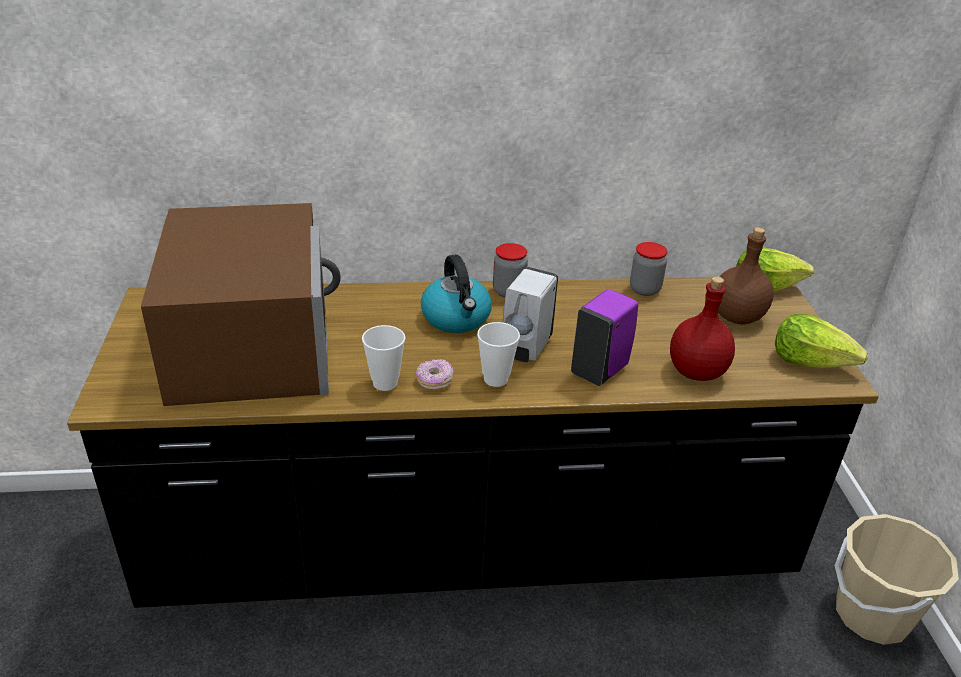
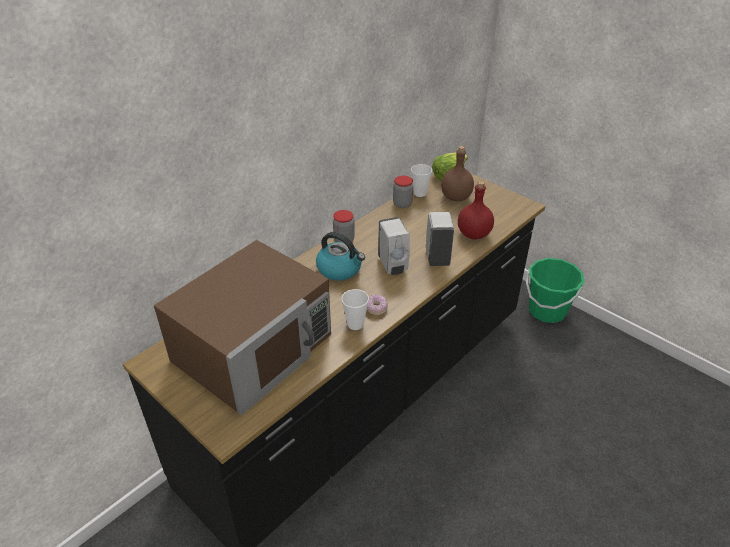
camera: 40 degrees left, 5 degrees up
(251, 342) = (254, 347): brown microwave -> brown microwave turned 90 degrees clockwise
(495, 379) = (401, 290): cup -> cup (420, 193)
(600, 370) = (437, 257): purple soap dispenser -> white soap dispenser
(810, 361) = (507, 203): lettuce -> none
(871, 615) = (547, 311): beige bucket -> green bucket

